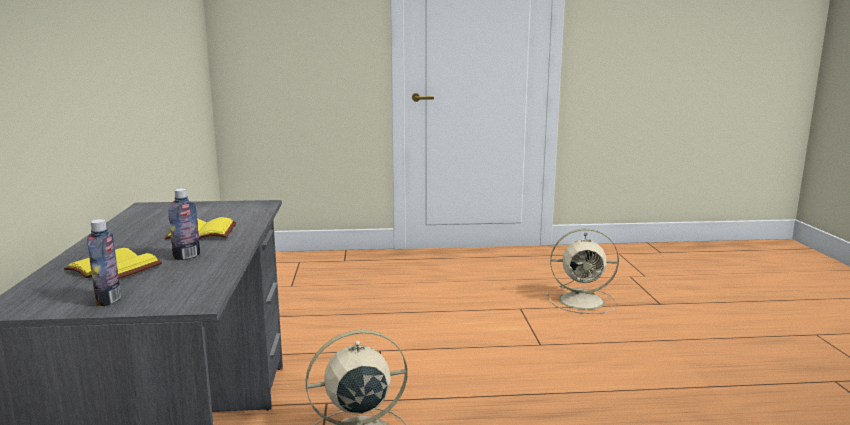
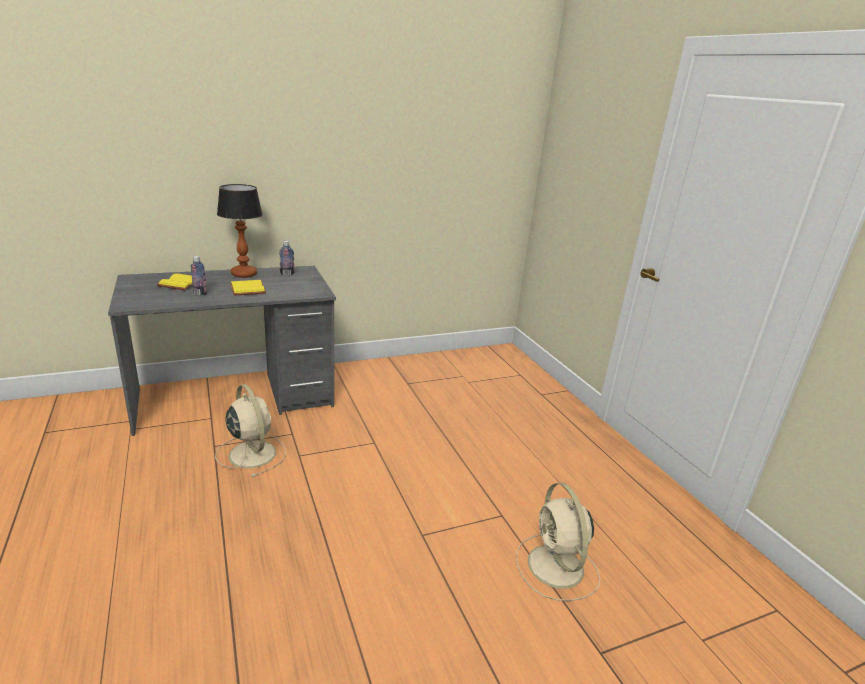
camera: 70 degrees right, 10 degrees up
(108, 300) = (133, 291): bottle -> bottle (287, 274)
(122, 233) = (244, 274): none -> table lamp

